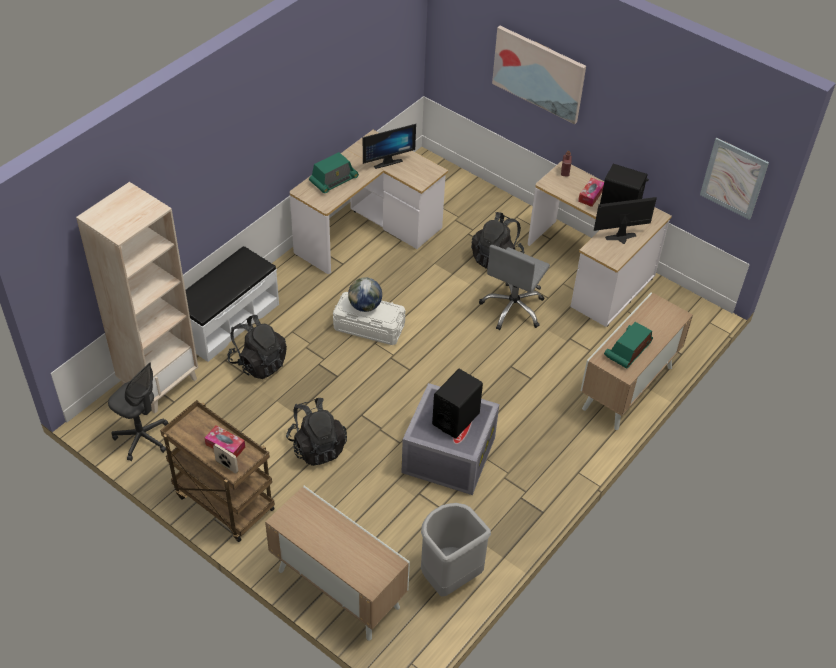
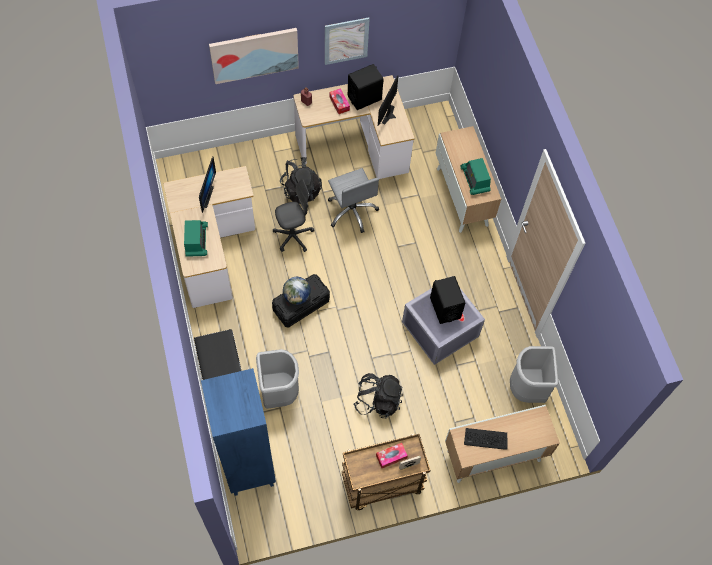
camera: 55 degrees left, 15 degrees up
(142, 438) = (290, 506): grey office chair -> grey office chair (293, 236)
(159, 383) = (248, 467): beige bookcase -> blue bookcase
(258, 362) = (279, 392): black backpack -> grey trash can
(318, 525) = (485, 439): none -> keyboard
(369, 327) = (301, 305): white storage box -> black storage box
(733, 178) = (433, 27): picture -> picture (346, 41)

